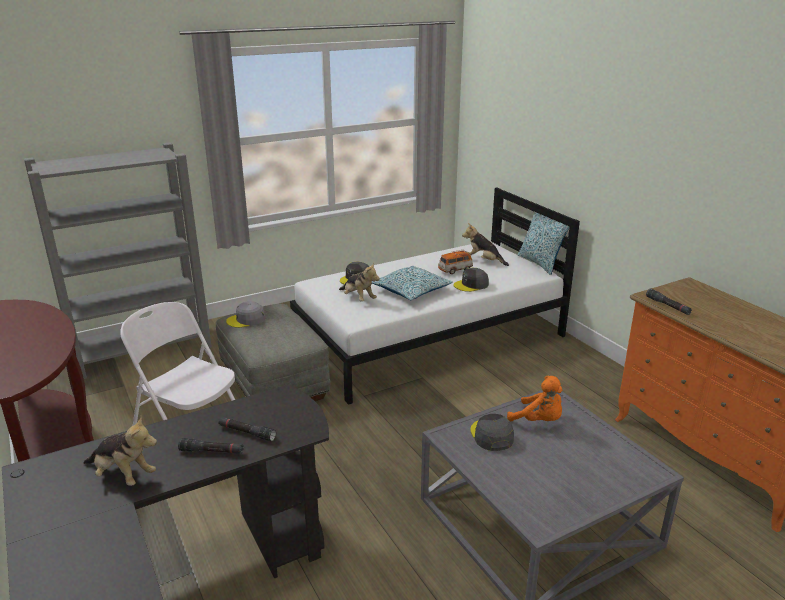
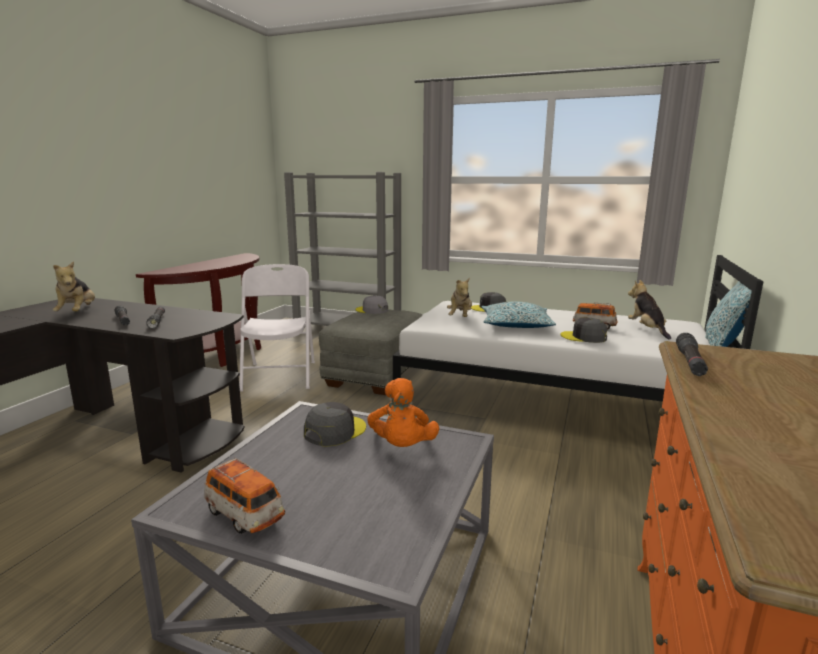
camera: 50 degrees right, 10 degrees down
(570, 503) = (244, 515): none -> toy car

